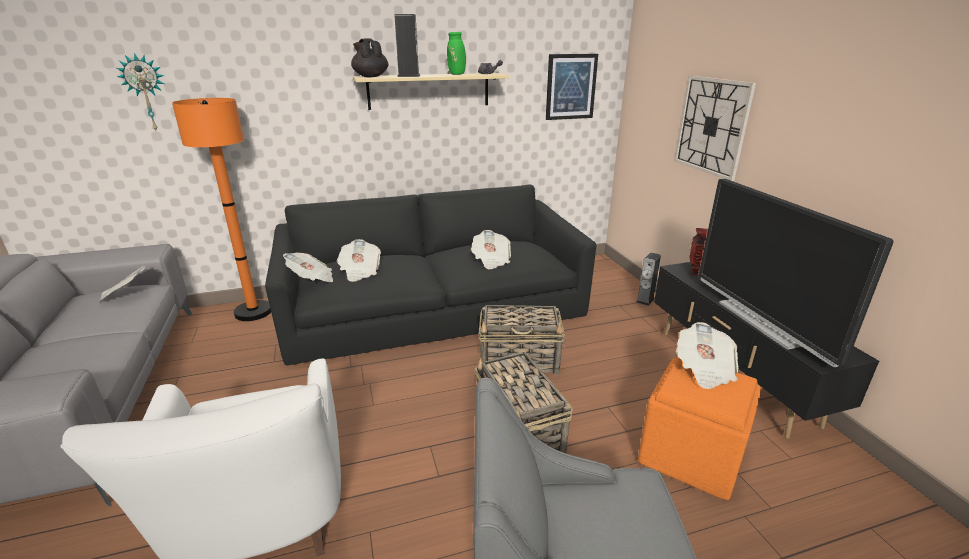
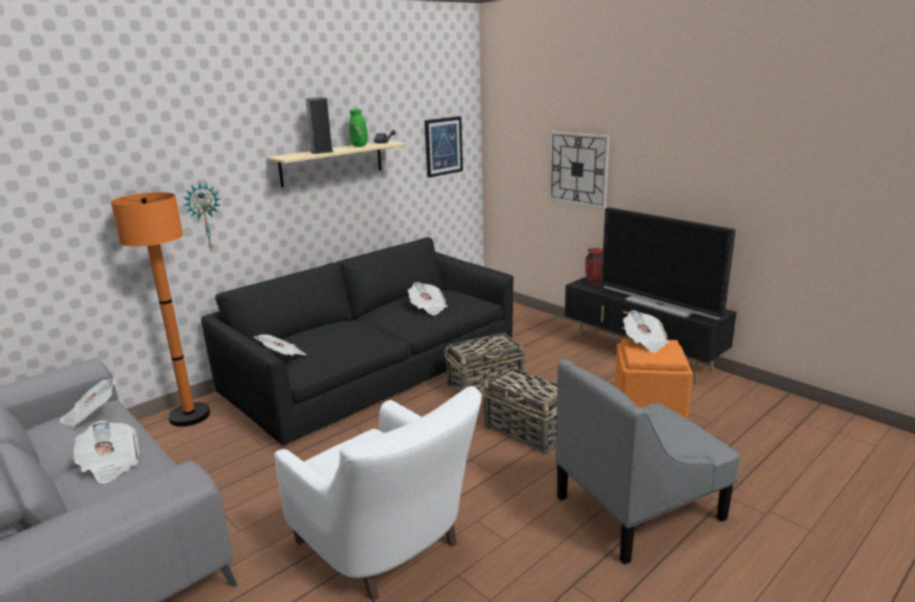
camera: 25 degrees left, 5 degrees down
(146, 93) = (65, 198): wall clock -> wall clock (204, 216)
(360, 271) = (321, 341): newspaper -> newspaper (110, 465)
(370, 76) = (289, 156): black teapot -> none
(645, 300) = (545, 320): speaker -> none

